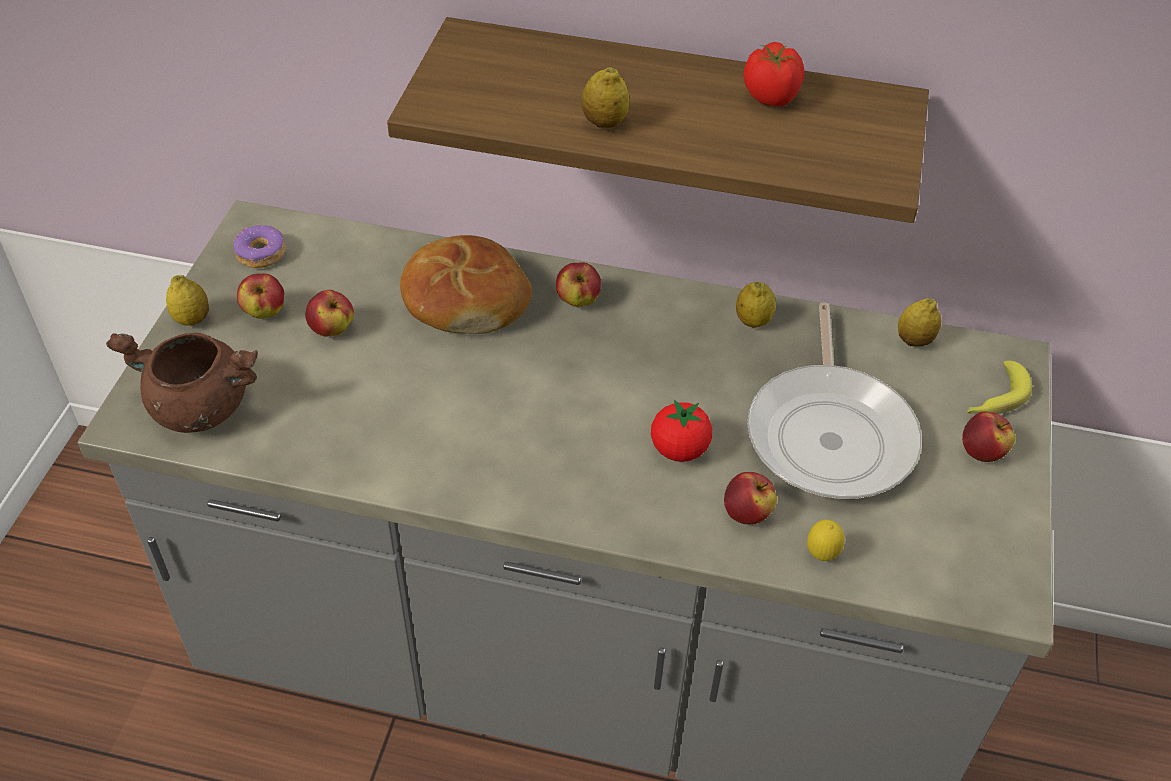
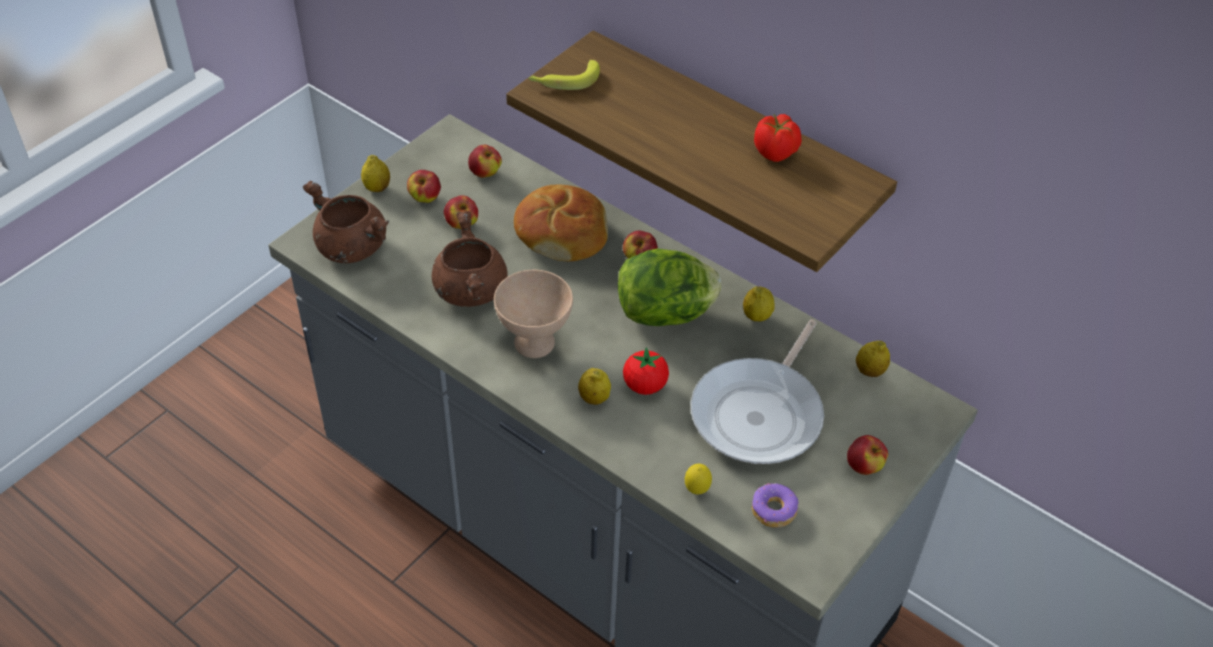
camera: 25 degrees right, 0 degrees up
(260, 254) = (444, 157): donut -> donut (773, 511)
(390, 408) = (469, 289): none -> brown cooking pot
(511, 446) = (533, 342): none -> beige bowl
(604, 123) = (645, 137): lemon -> lemon (594, 398)
(649, 354) = (666, 314): none -> lettuce
(747, 513) = (664, 444): apple -> apple (485, 173)
(994, 398) = (901, 433): banana -> banana (564, 81)

